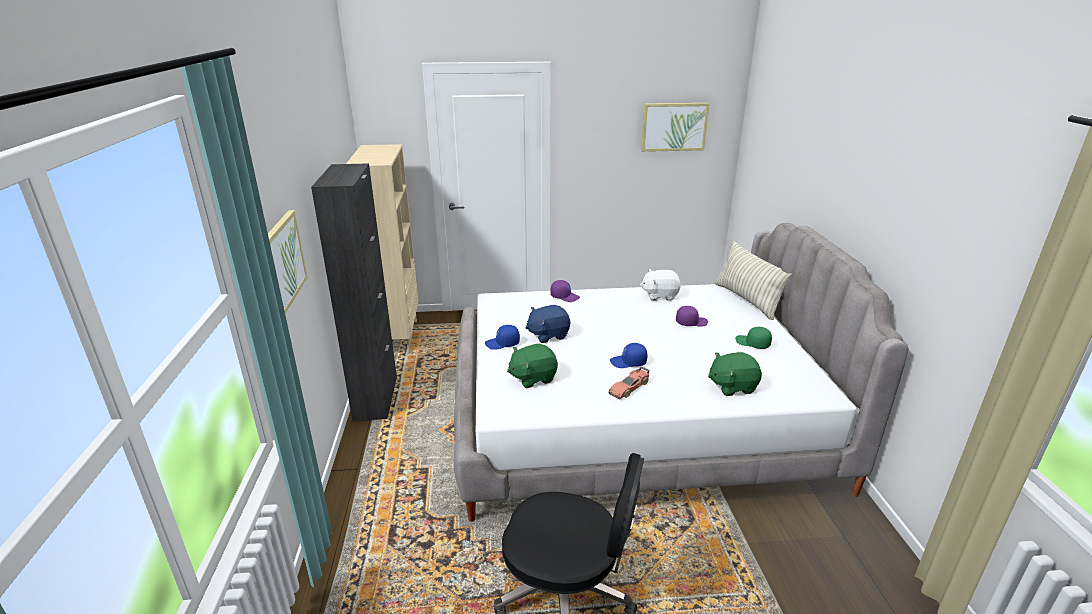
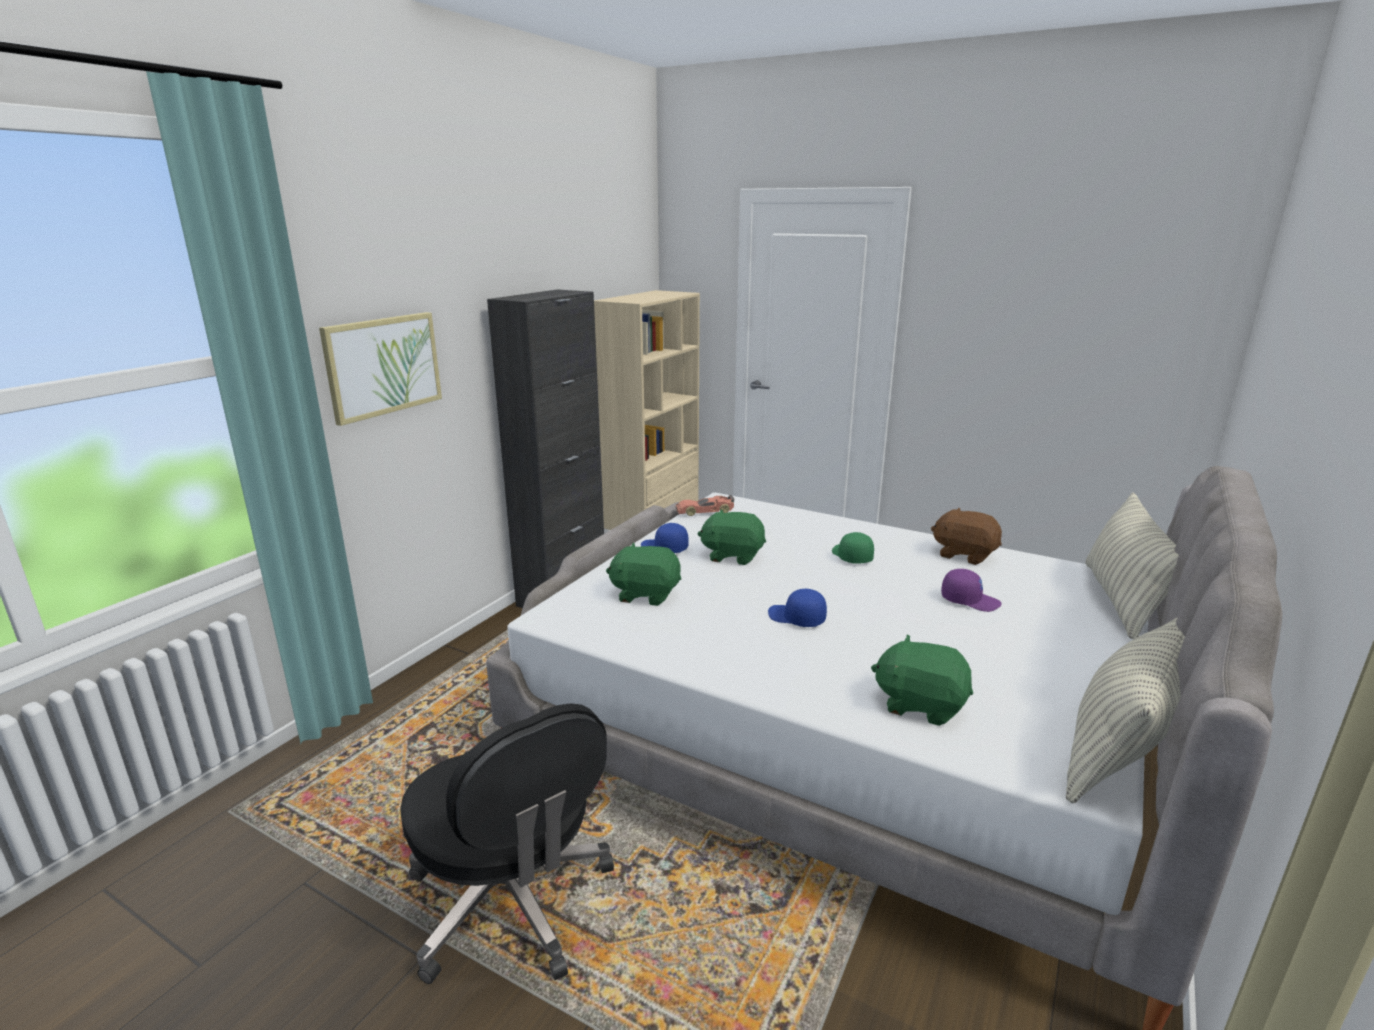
camera: 35 degrees right, 5 degrees down
(548, 335) = (732, 555): blue plush toy -> green plush toy
(565, 296) = (817, 521): purple cap -> none
(629, 388) = (753, 648): toy car -> toy car (705, 511)
(660, 295) = (964, 554): white plush toy -> brown plush toy
(674, 127) = (1111, 298): picture -> none
(752, 343) = (1044, 660): green cap -> green cap (851, 556)
(817, 375) = (1119, 748): none -> pillow

